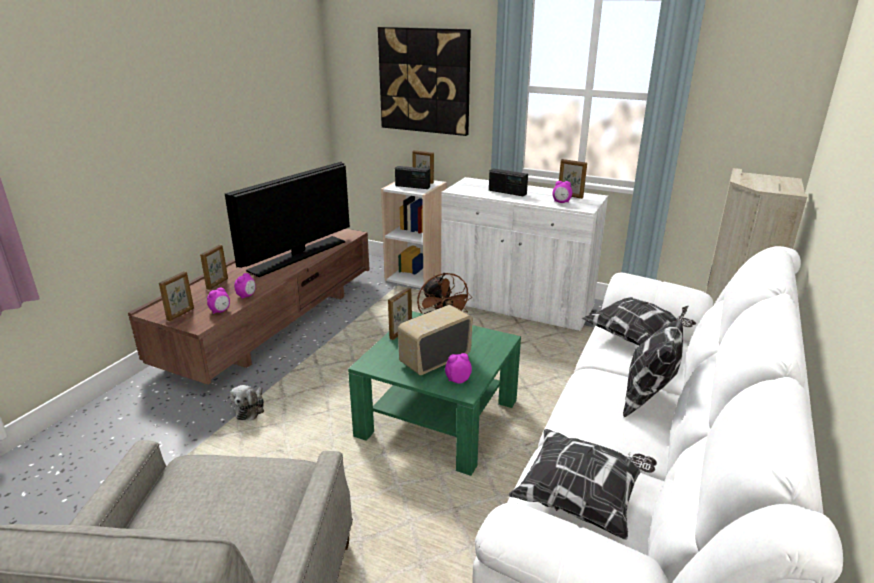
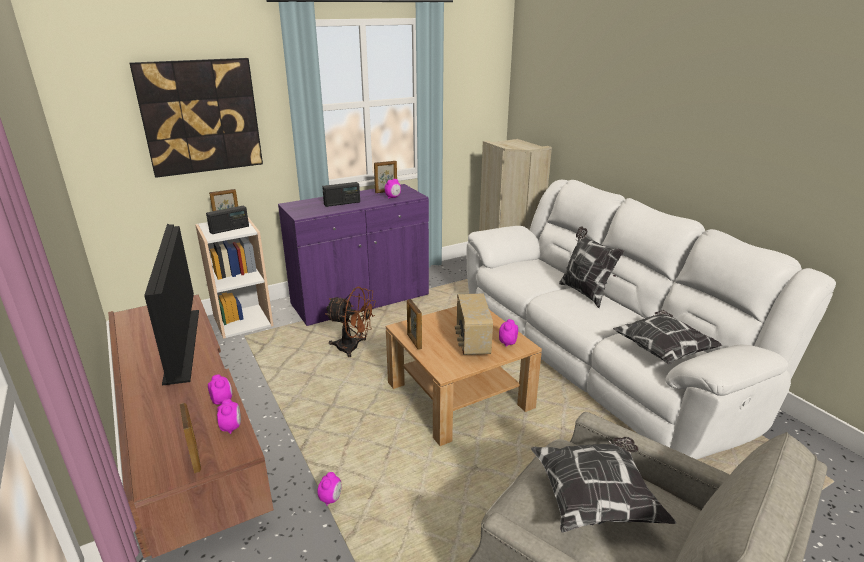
camera: 55 degrees left, 0 degrees up
(217, 284) = (159, 413): picture frame -> none
(250, 409) = (331, 498): plush toy -> alarm clock
(438, 418) = (459, 395): green coffee table -> brown coffee table
(516, 305) = (361, 301): white cabinet -> purple cabinet
(636, 337) = (521, 268): pillow -> pillow (596, 499)

